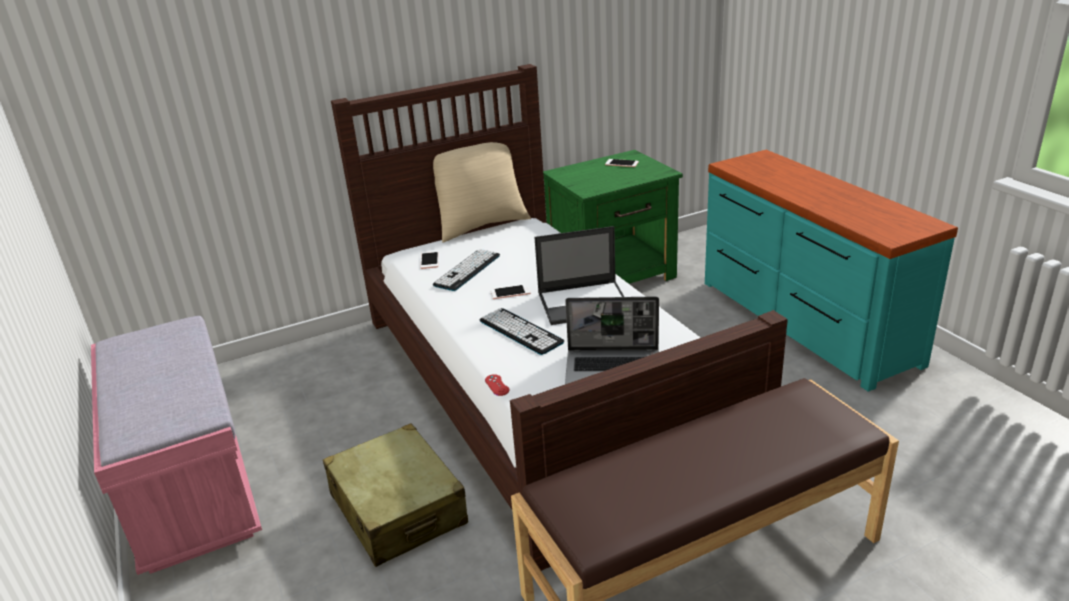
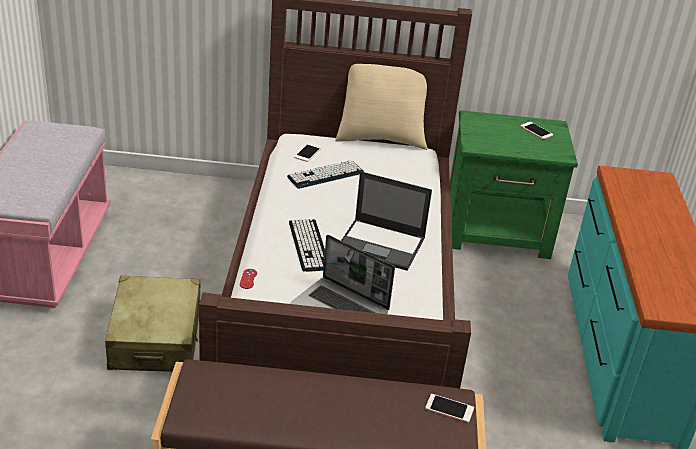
camera: 25 degrees right, 5 degrees up
(510, 292) = (337, 209): phone -> phone (449, 408)

